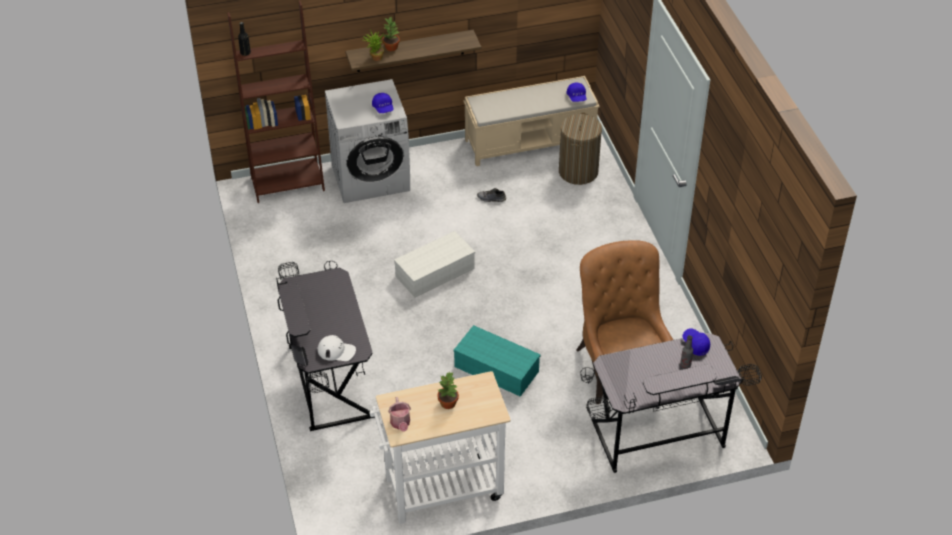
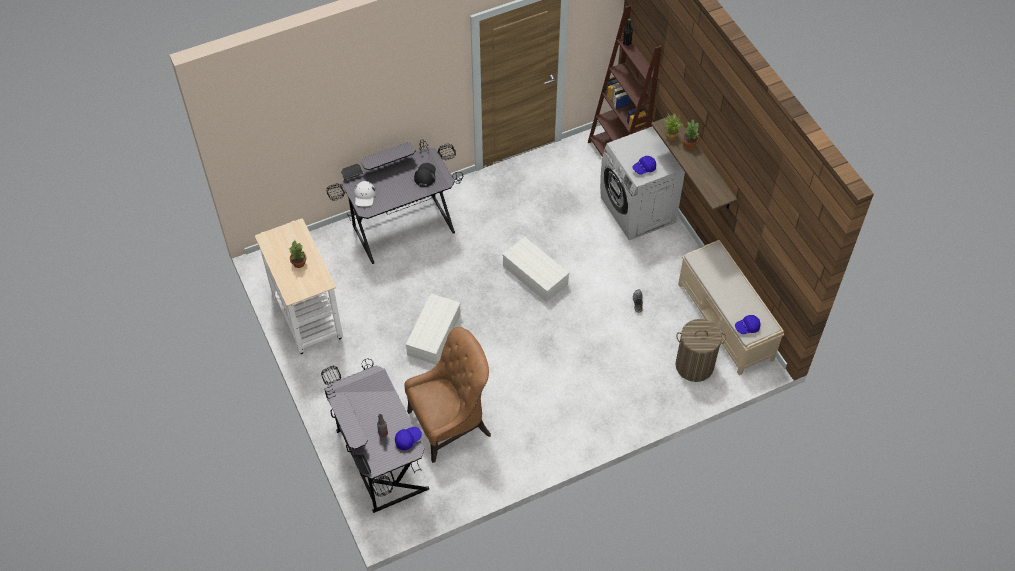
camera: 80 degrees right, 10 degrees up
(322, 292) = (425, 175): none -> black cap
(400, 424) = (275, 237): watering can -> none
(495, 369) = (433, 333): turquoise storage box -> white storage box

